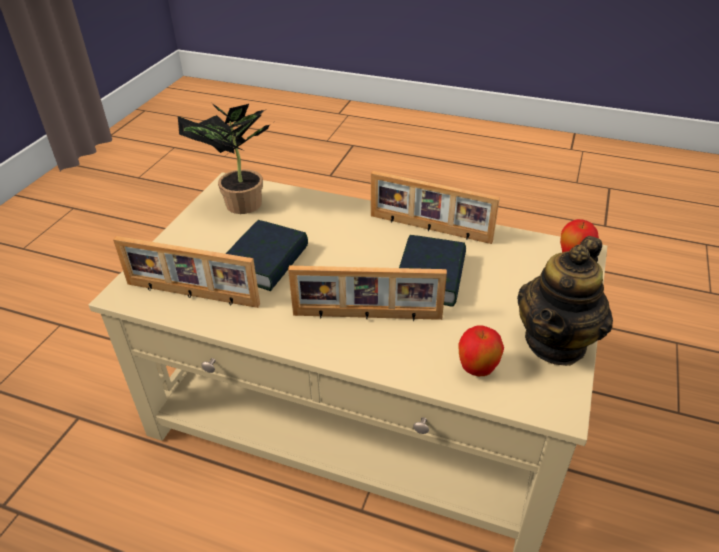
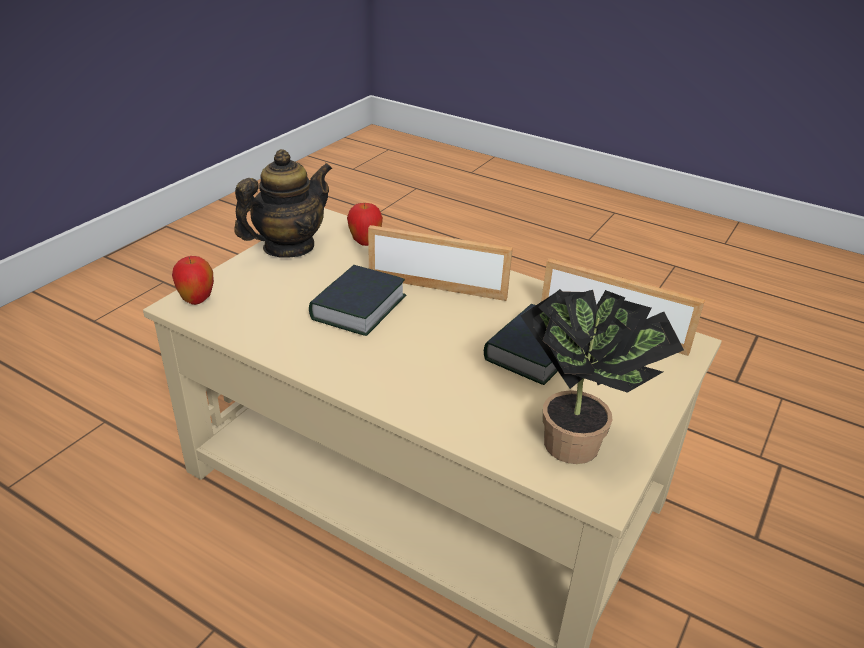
camera: 170 degrees left, 5 degrees down
(429, 229) = (325, 359): picture frame -> none

